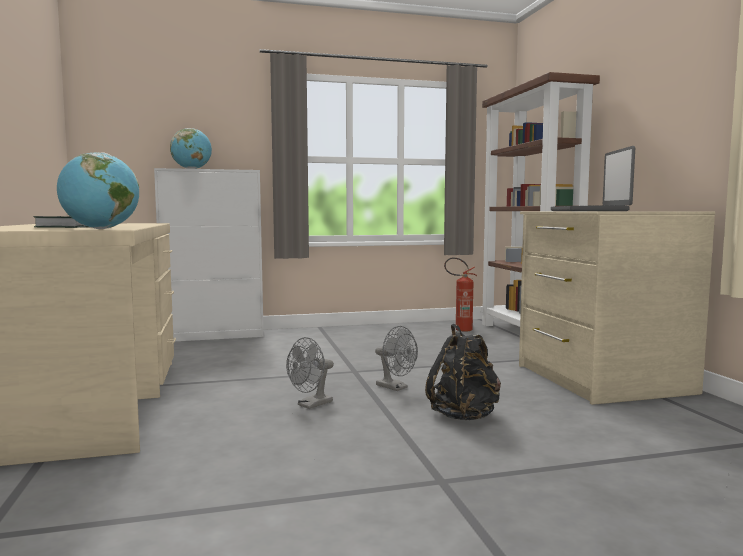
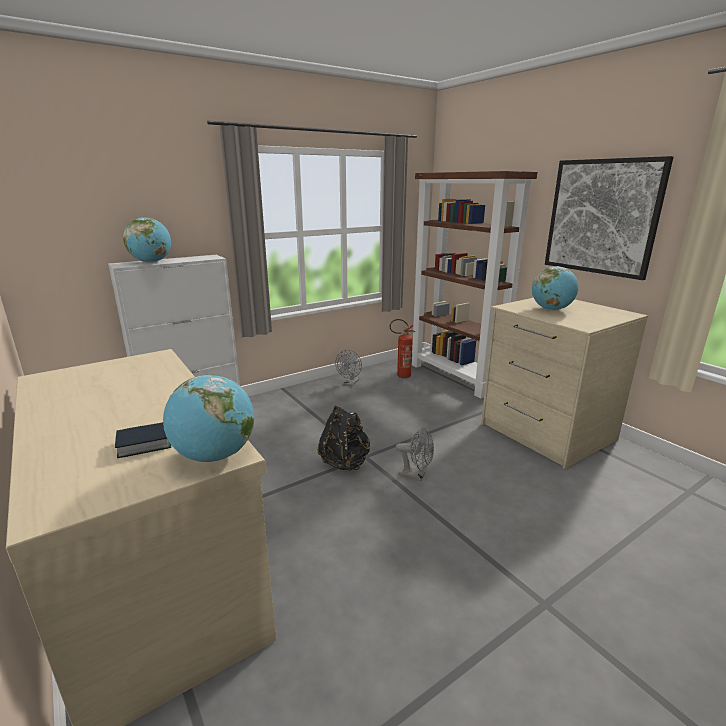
camera: 20 degrees left, 15 degrees up
(311, 405) = (369, 519): grey fan -> grey fan (350, 383)
(465, 415) = (494, 505): black backpack -> black backpack (345, 462)
(589, 211) = (551, 309): laptop -> globe
(662, 107) = (602, 217): none -> picture

